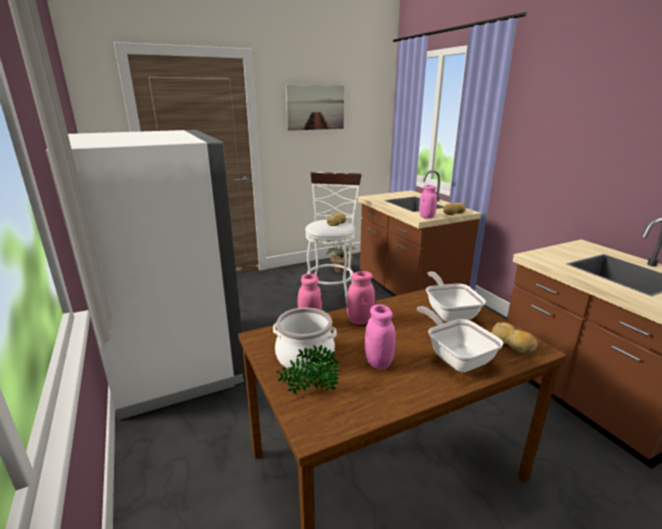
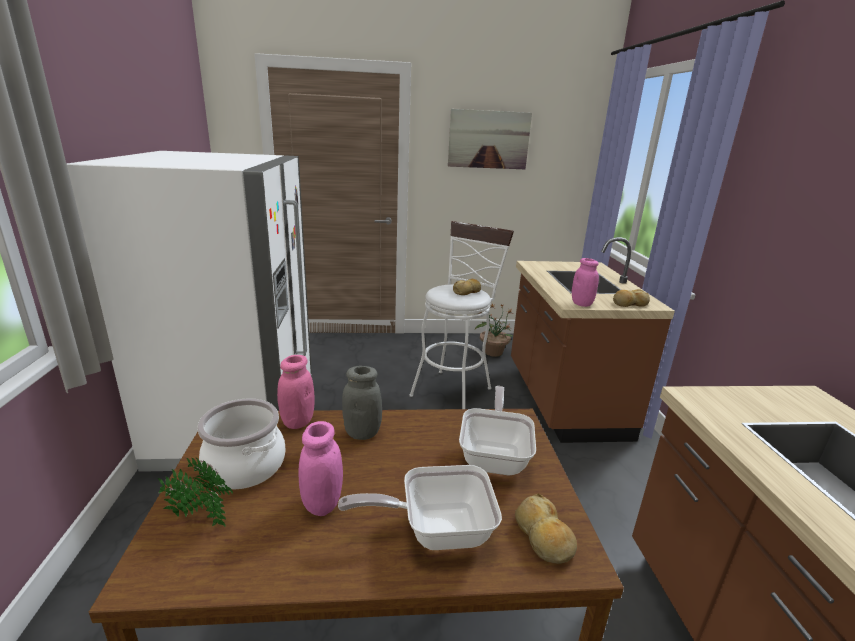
camera: 20 degrees right, 0 degrees up
(360, 320) = (362, 433): pink jar -> grey jar
(455, 357) = (436, 530): frying pan -> frying pan turned 90 degrees counterclockwise

